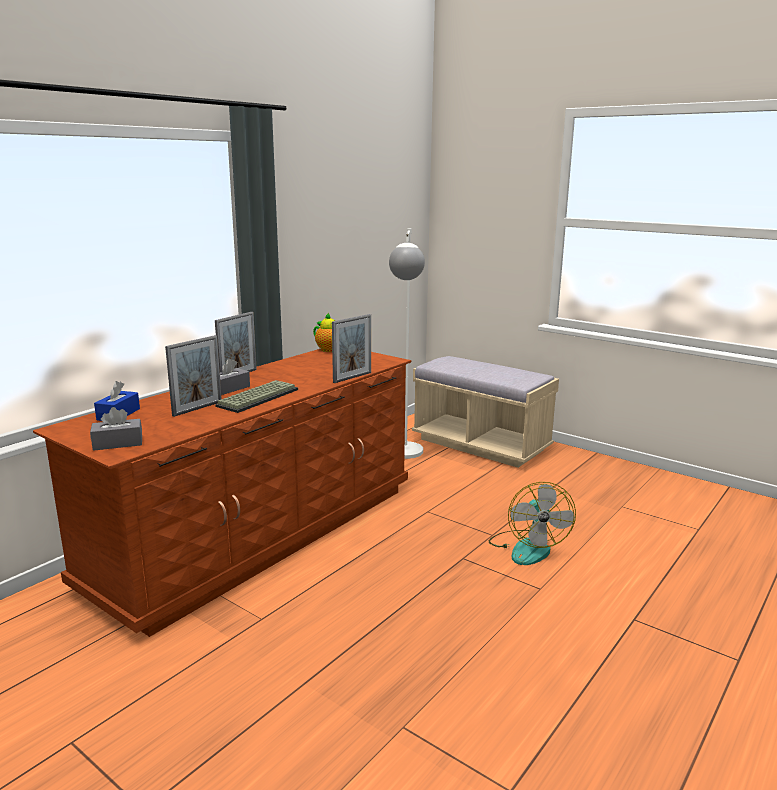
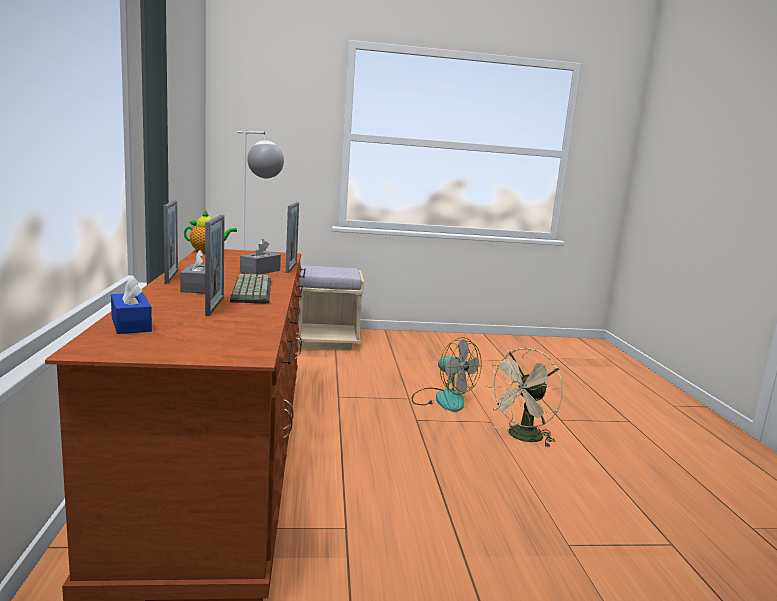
camera: 45 degrees left, 5 degrees down
(118, 443) = (219, 347): grey tissue box -> grey tissue box (260, 271)
(544, 618) = (522, 438): none -> beige fan

